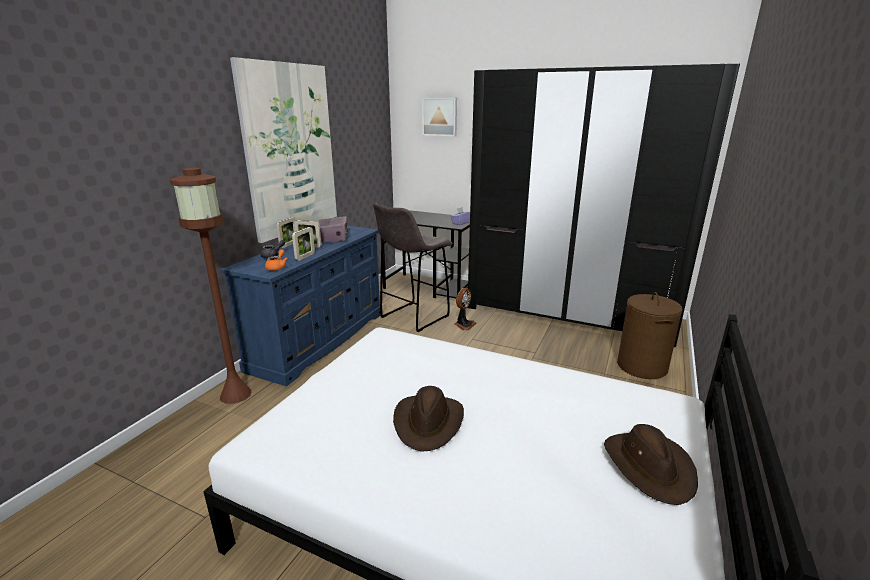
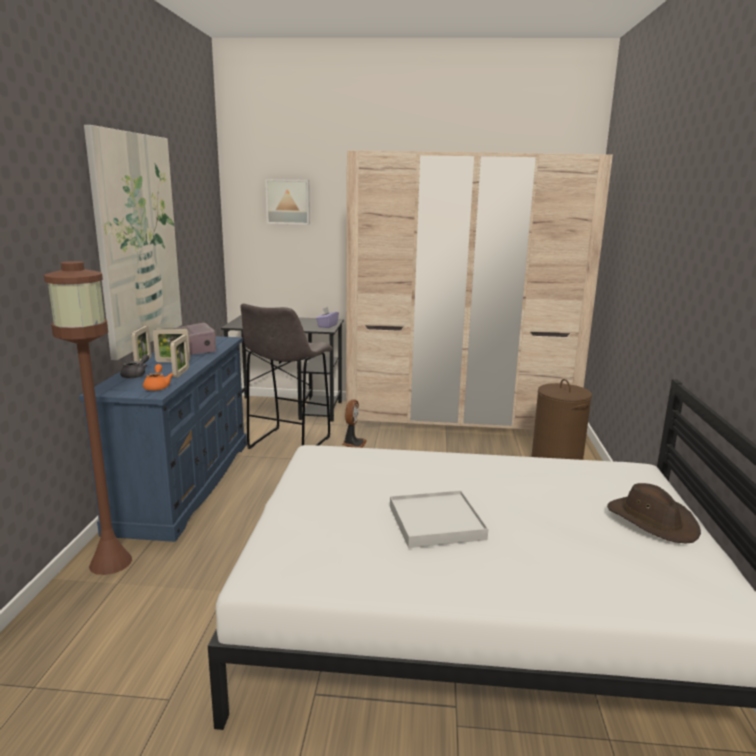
camera: 20 degrees left, 5 degrees down
(428, 423) = (436, 522): brown hat -> white tray
(568, 313) = (459, 419): black wardrobe -> beige wardrobe

